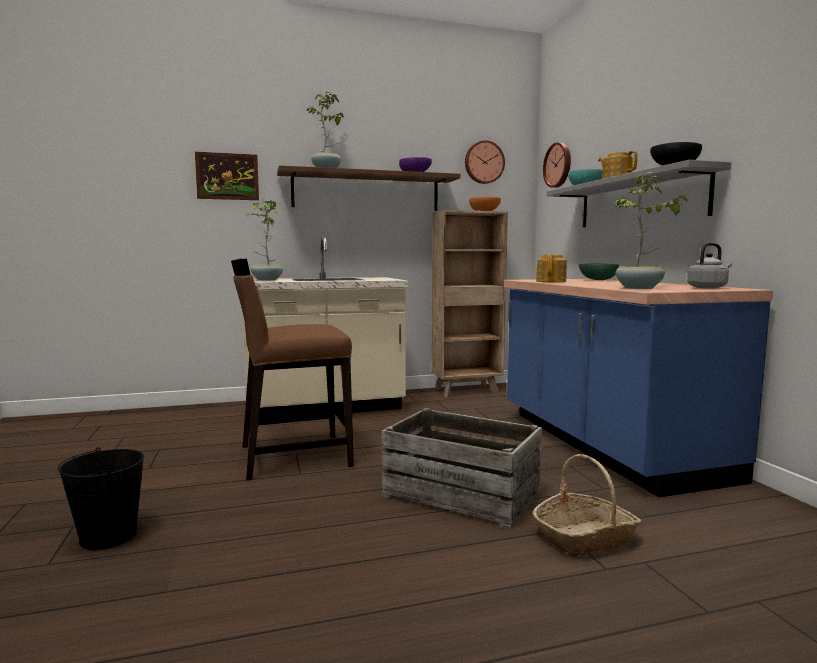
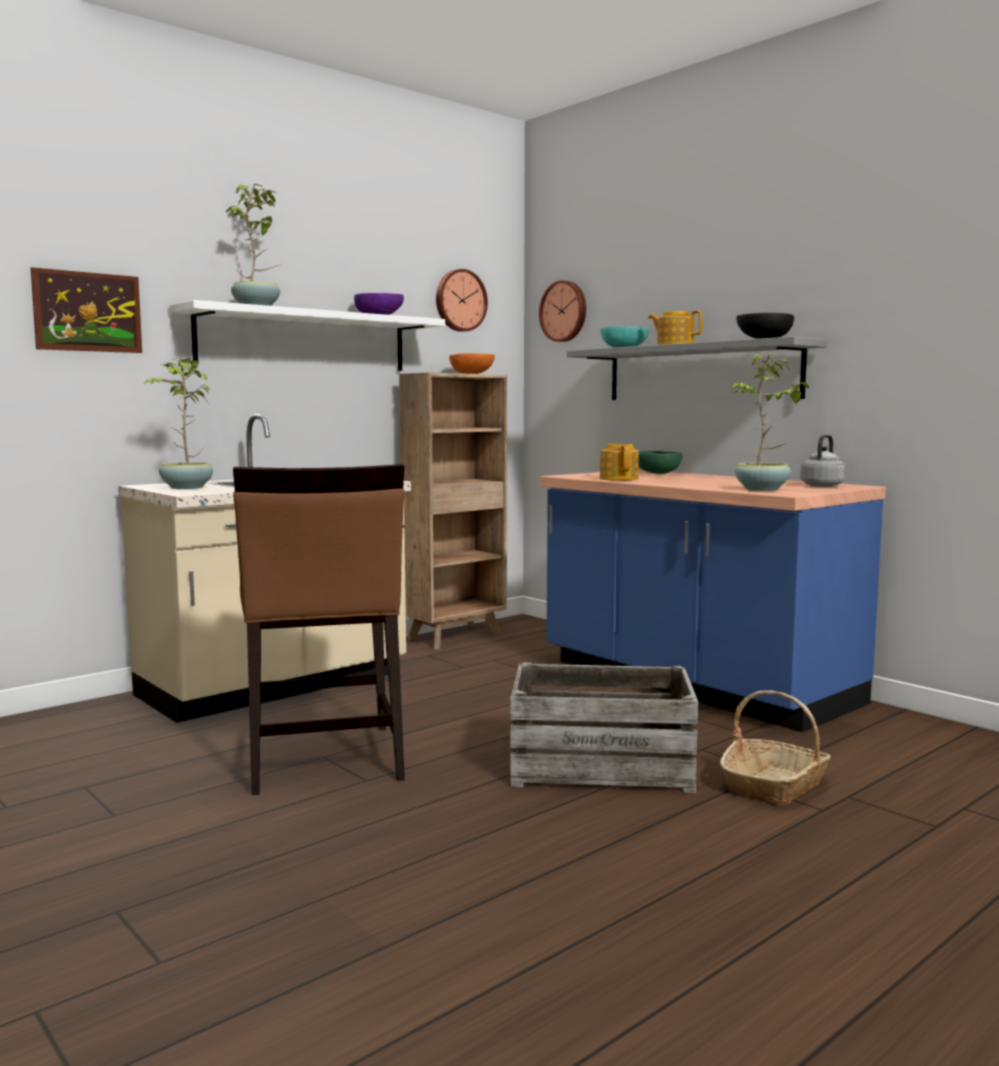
camera: 25 degrees left, 0 degrees up
(109, 536) = (199, 910): black bucket -> none
(293, 455) = (323, 759): brown chair -> brown chair turned 60 degrees counterclockwise
(366, 192) = (304, 341): brown shelf -> white shelf

